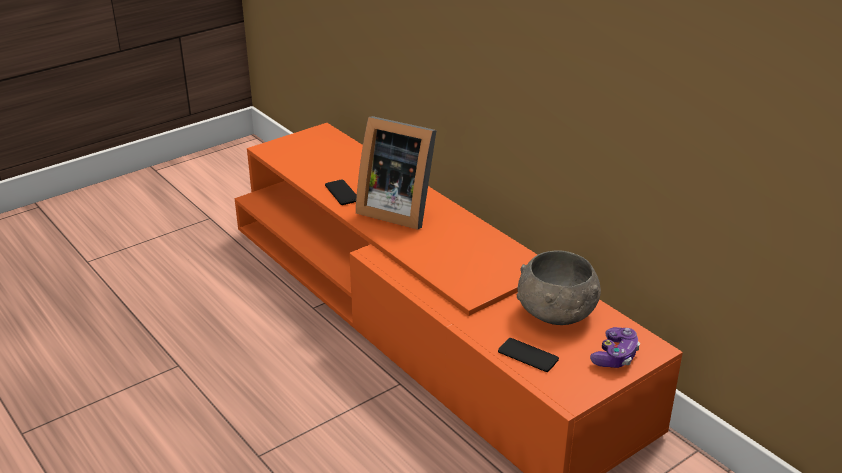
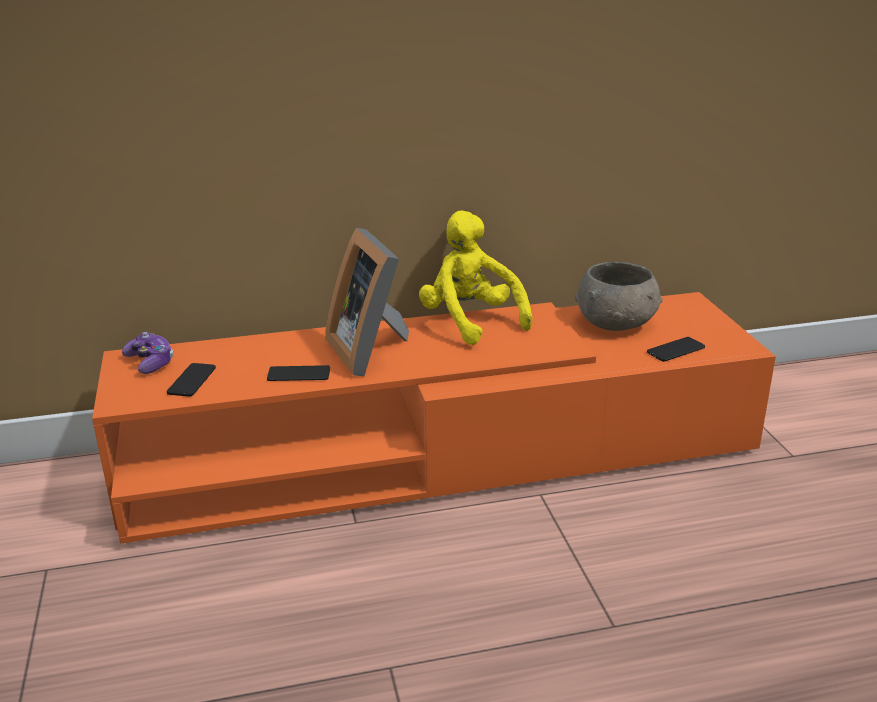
camera: 65 degrees left, 5 degrees down
(308, 161) = (191, 380): none -> phone
(397, 209) = (372, 351): picture frame -> picture frame turned 105 degrees clockwise
(481, 237) = (470, 322): none -> yellow plush toy
(615, 356) = (694, 316): game controller -> game controller (150, 362)

